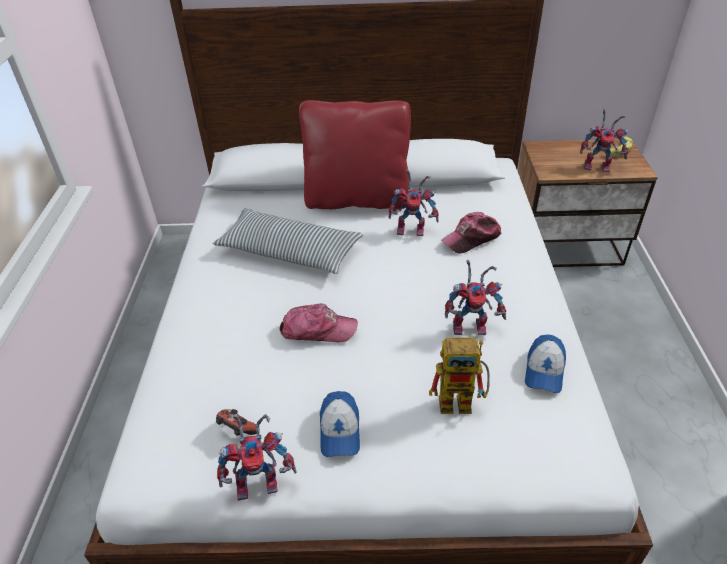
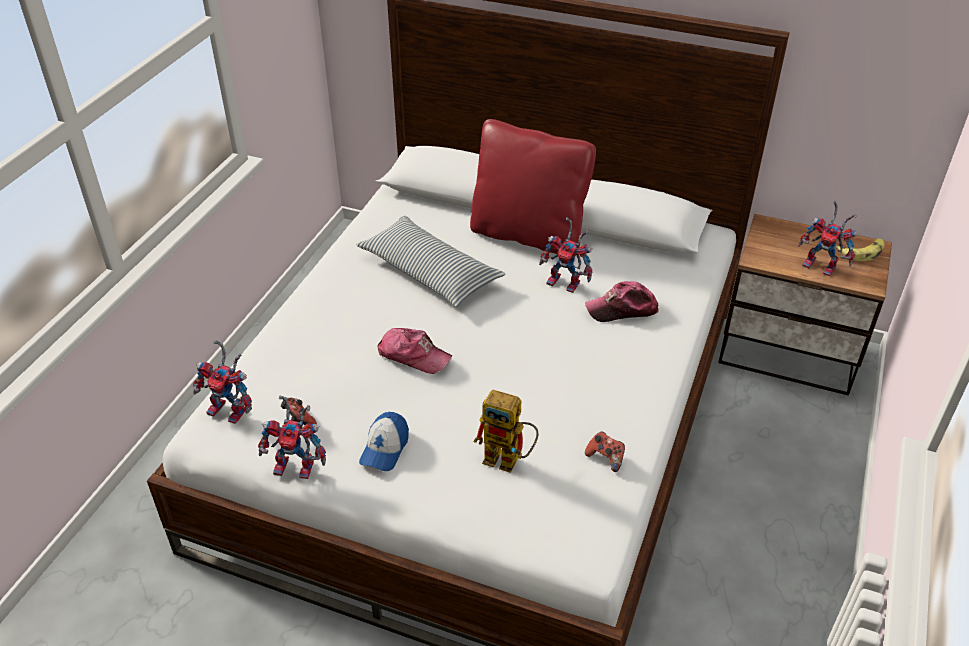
camera: 20 degrees right, 0 degrees up
(472, 325) = (563, 395): toy robot -> toy robot (232, 411)
(544, 371) = (605, 458): cap -> game controller

